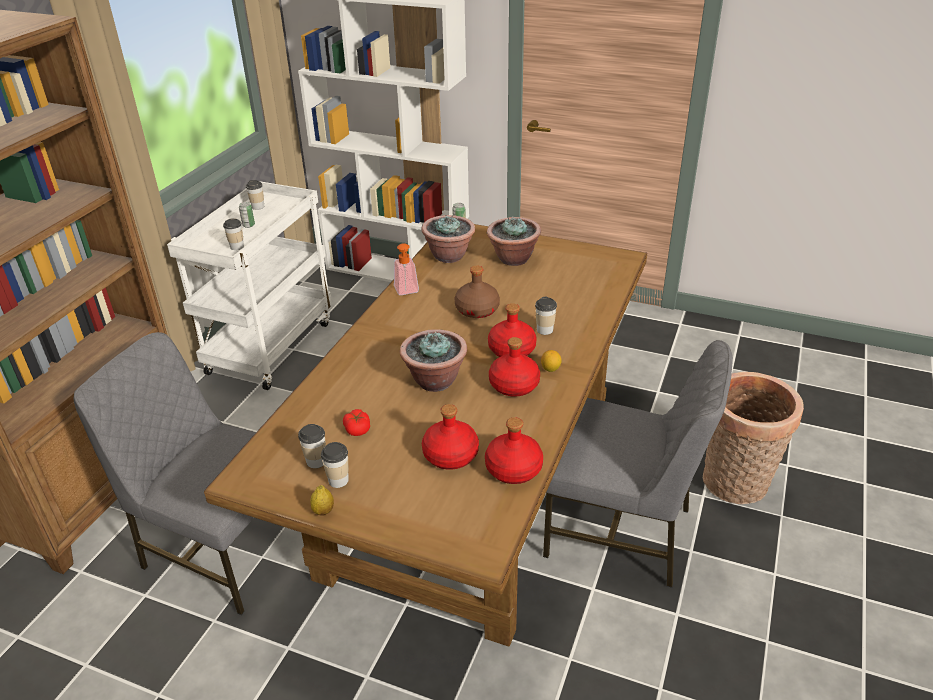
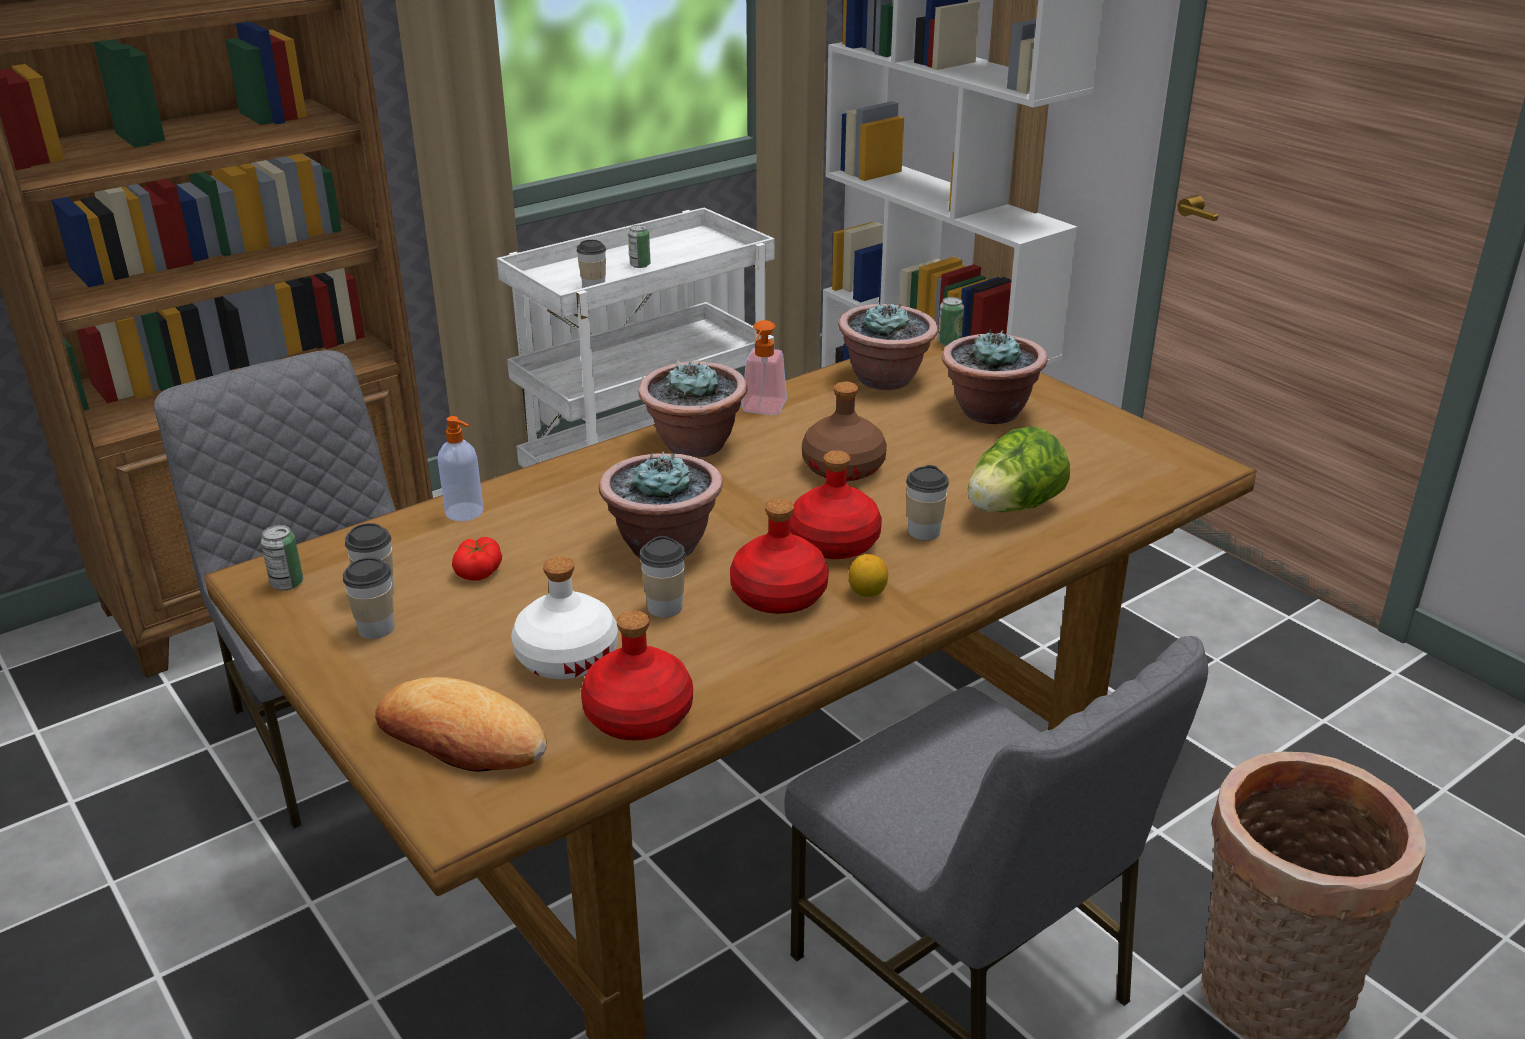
camera: 30 degrees right, 5 degrees down
(258, 207) = (679, 245): cup -> cup (665, 608)
(260, 476) = (287, 583): none -> can
(314, 400) = (465, 512): none -> soap dispenser
(323, 511) = (311, 661): lemon -> none
(393, 322) = (694, 445): none -> potted plant
(444, 516) = (461, 738): none -> bread
(450, 455) = (566, 657): red bottle -> white bottle
(570, 305) = (1013, 508): none -> lettuce

